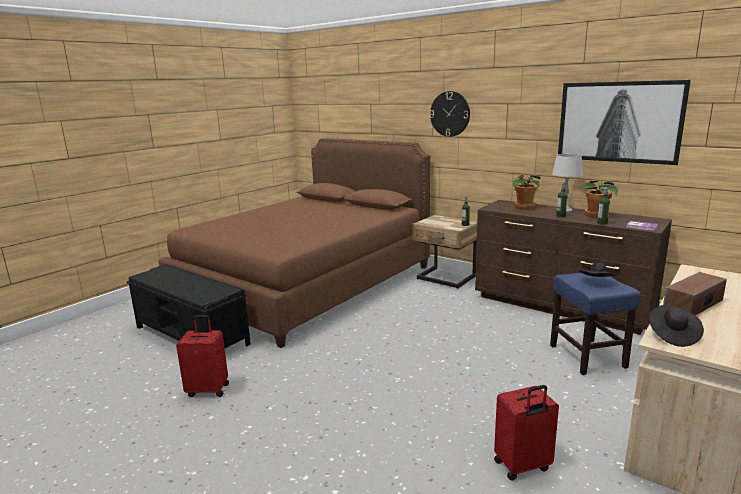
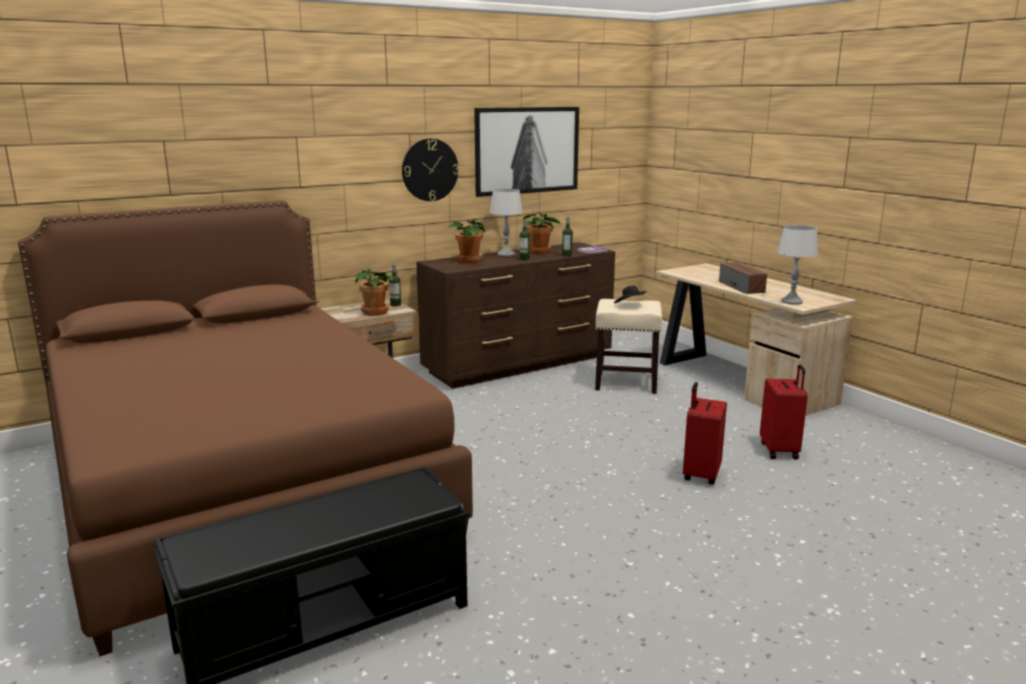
camera: 70 degrees left, 0 degrees up
(208, 390) = (551, 613): red suitcase -> red suitcase (700, 475)
(442, 224) = (376, 312): none -> potted plant
(450, 114) = (329, 151): wall clock -> wall clock (430, 170)
(586, 356) = (625, 383): blue stool -> beige stool
(672, 335) = (792, 302): black hat -> grey table lamp

